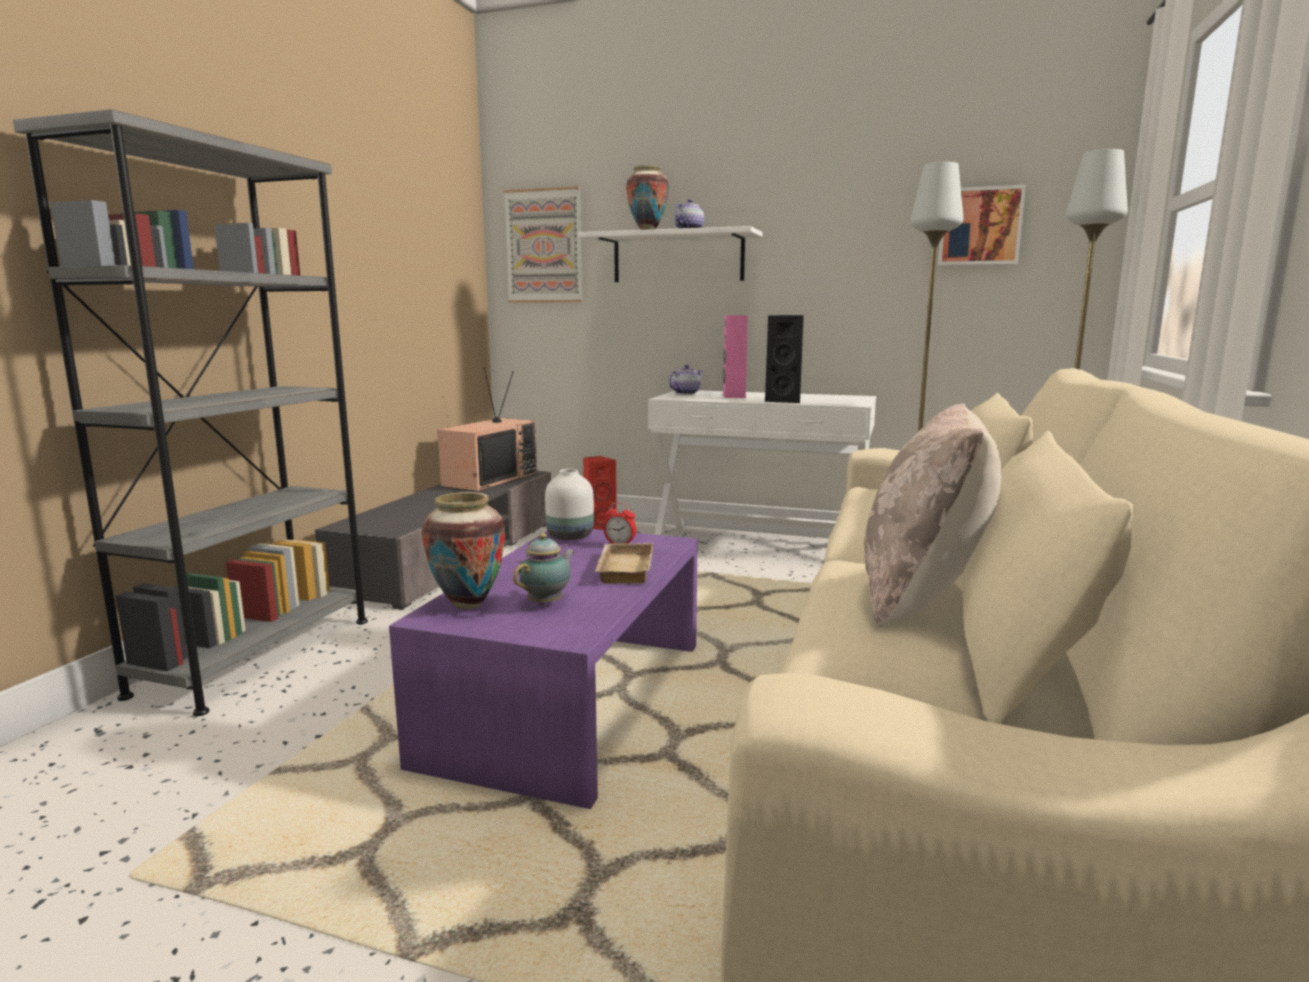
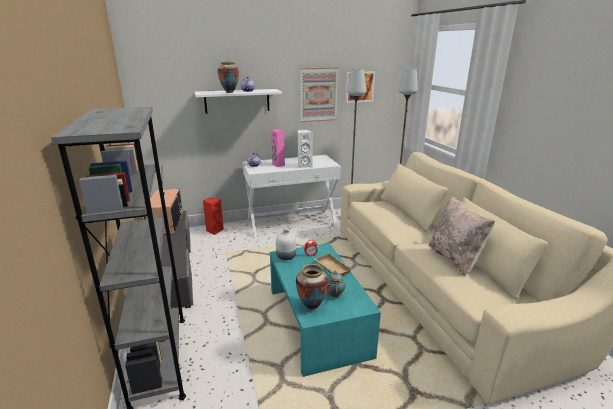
camera: 35 degrees left, 10 degrees up
(544, 246) = (162, 96): picture -> picture (318, 94)
(572, 701) = (318, 321): purple coffee table -> turquoise coffee table
(785, 400) = (304, 165): black speaker -> white speaker

